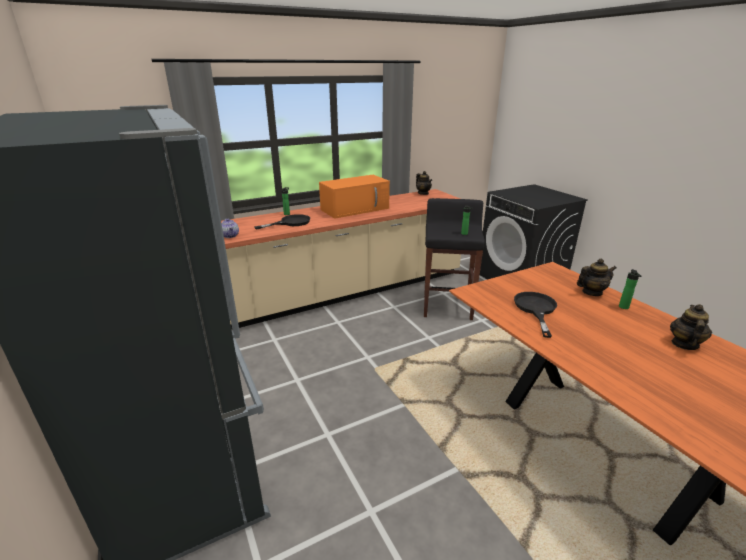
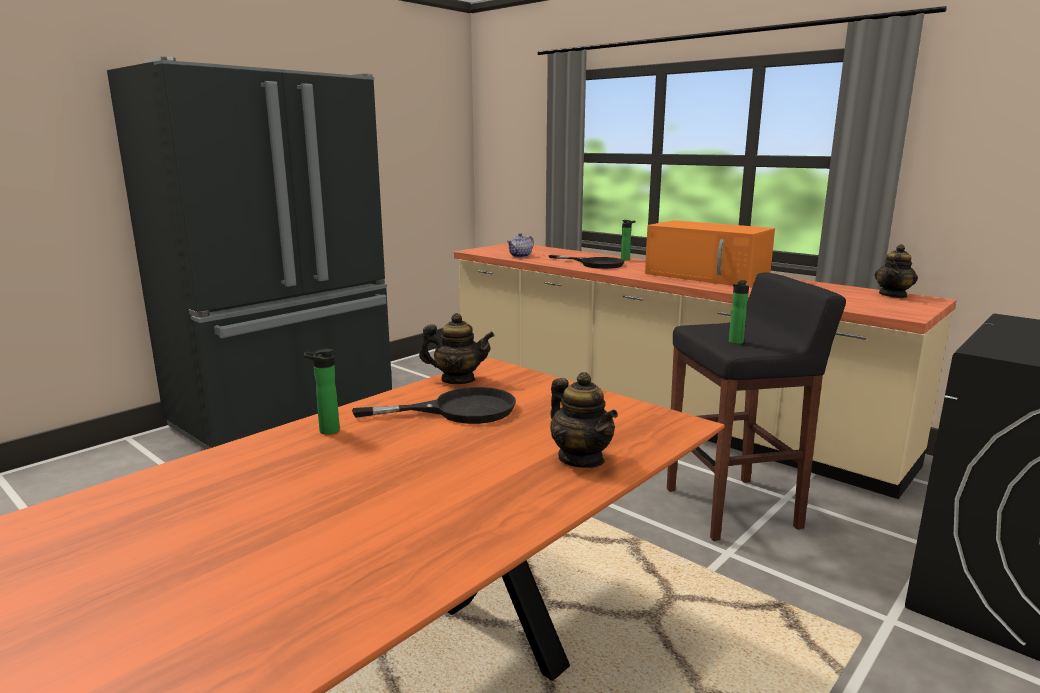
camera: 70 degrees right, 10 degrees down
(624, 307) = (526, 490): bottle -> bottle (326, 431)
(684, 344) = (373, 547): teapot -> teapot (458, 380)

